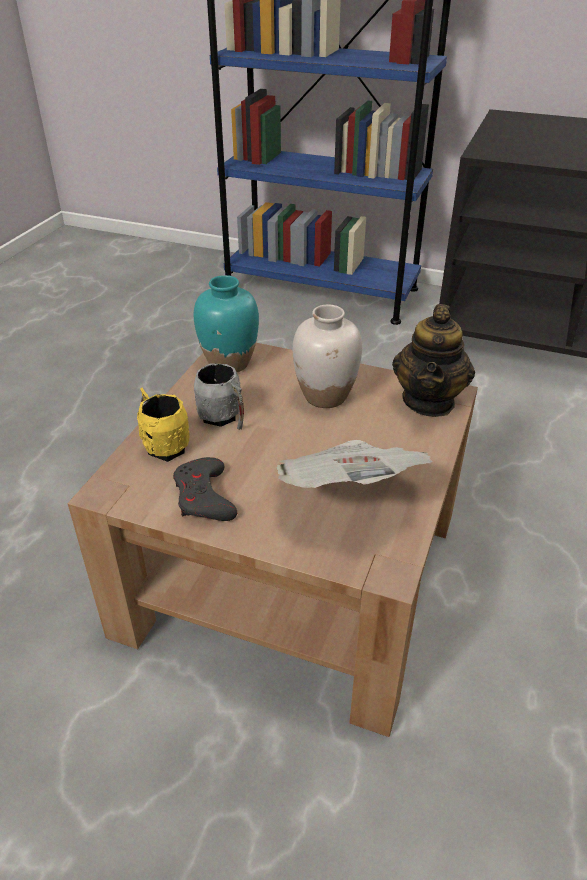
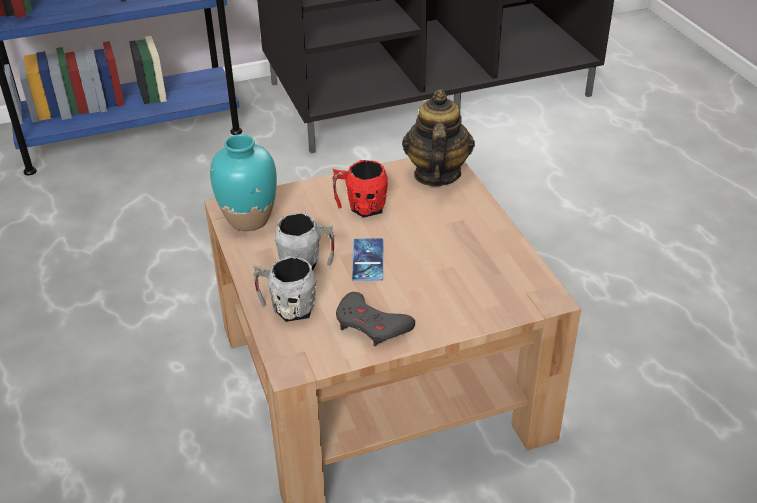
camera: 40 degrees left, 0 degrees up
(163, 445) = (287, 308): yellow mug -> grey mug
(273, 442) = (368, 260): none -> phone
(326, 396) = (360, 207): white vase -> red mug
(348, 492) = (463, 265): newspaper -> none
(429, 401) = (436, 174): teapot -> teapot turned 150 degrees counterclockwise

